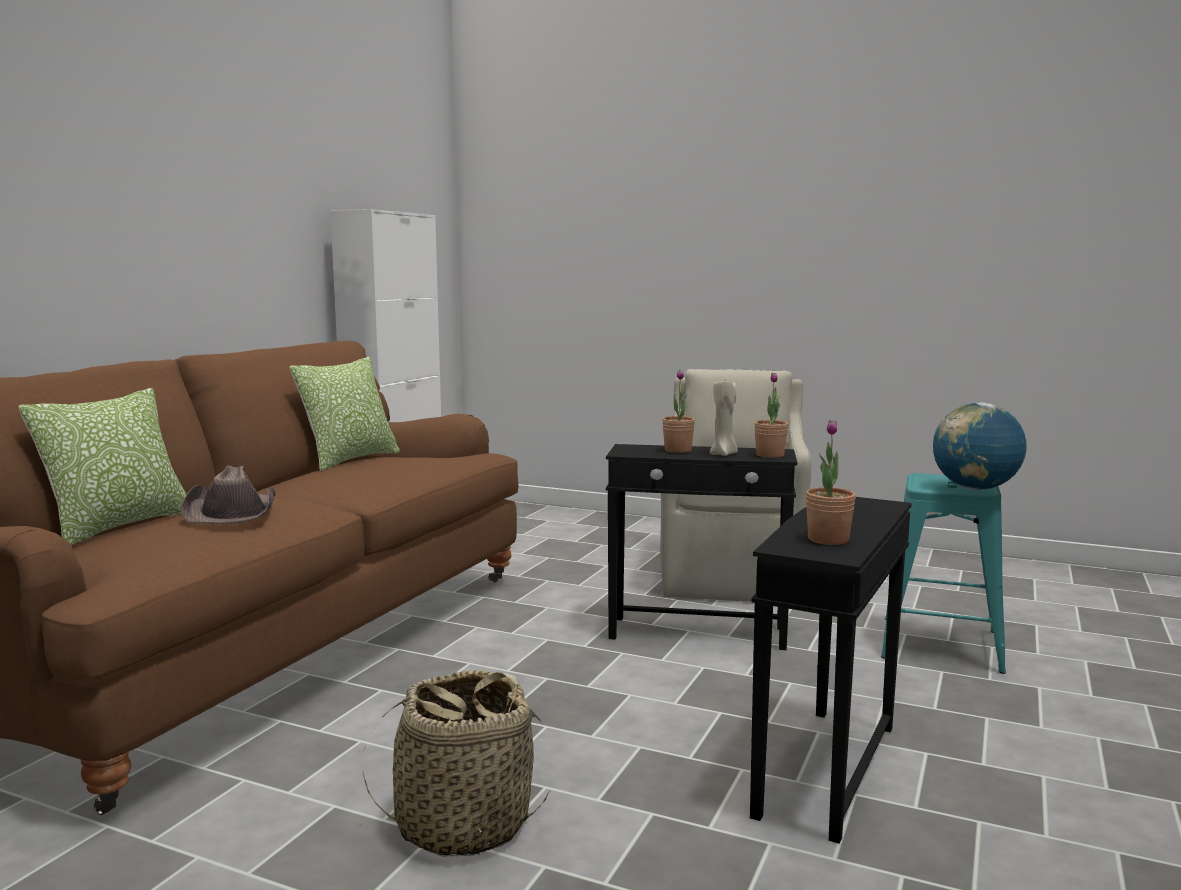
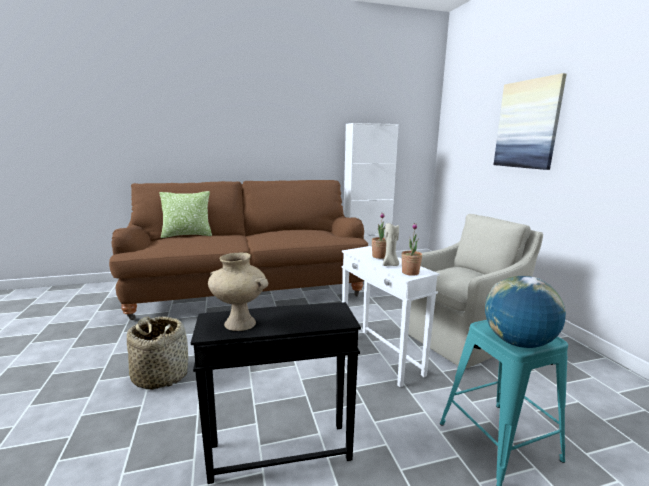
camera: 50 degrees right, 5 degrees up
(232, 511) = (208, 238): brown hat -> none
(350, 459) = (300, 228): pillow -> none
(680, 223) = (527, 124): none -> picture
(698, 633) = (380, 356): black side table -> white side table
(828, 539) = (239, 324): potted plant -> beige vase

